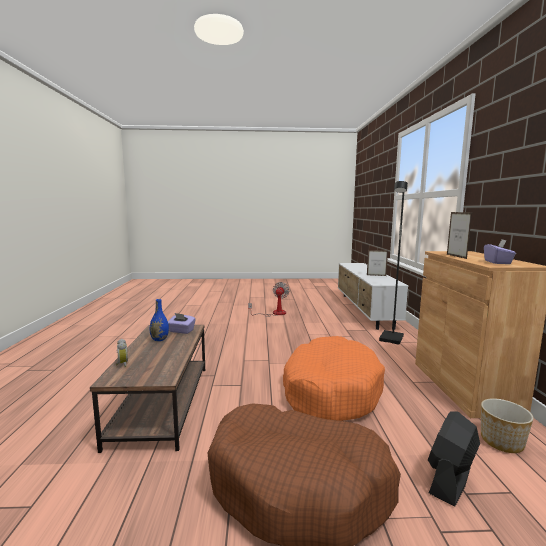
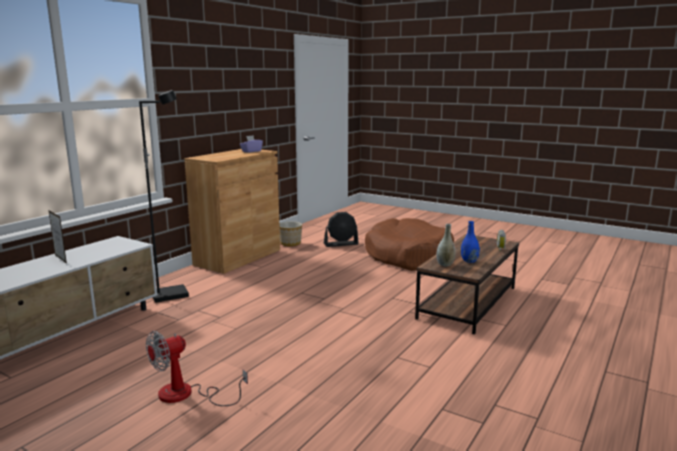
camera: 145 degrees left, 5 degrees up
(181, 331) = (445, 264): purple tissue box -> grey vase
(330, 390) = (328, 277): orange dog bed -> none
(456, 256) = (240, 156): picture frame -> none

